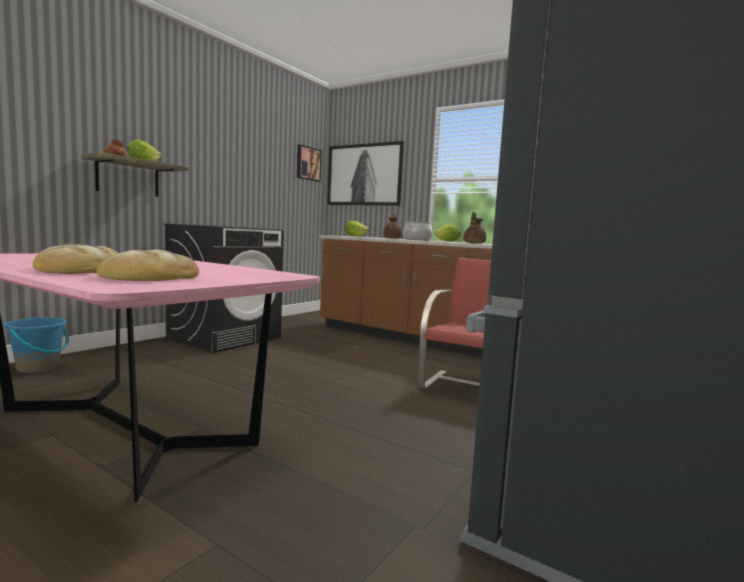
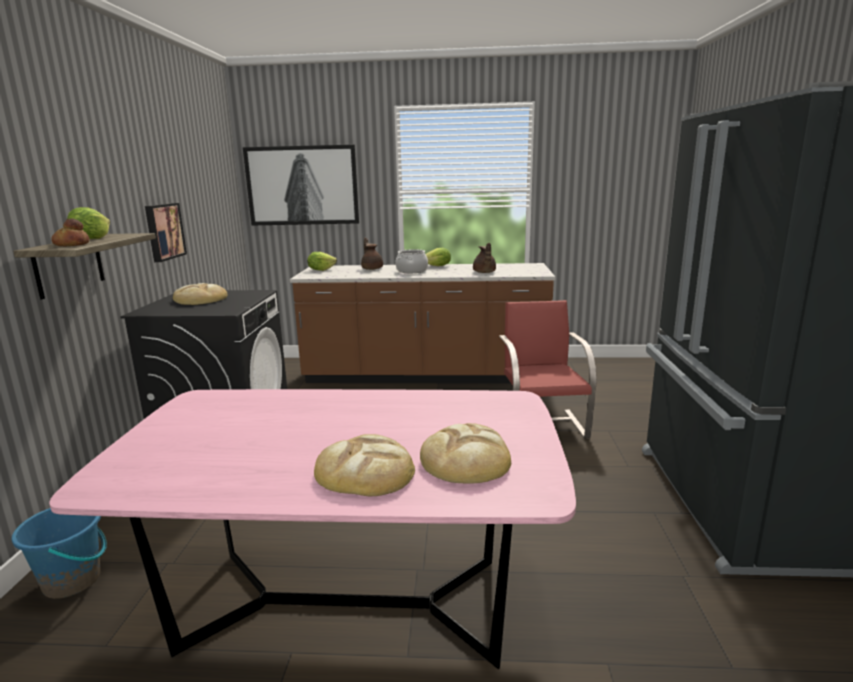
camera: 30 degrees left, 10 degrees up
(225, 226) = (200, 299): none -> bread
(308, 163) = (223, 175): picture -> picture (163, 231)

